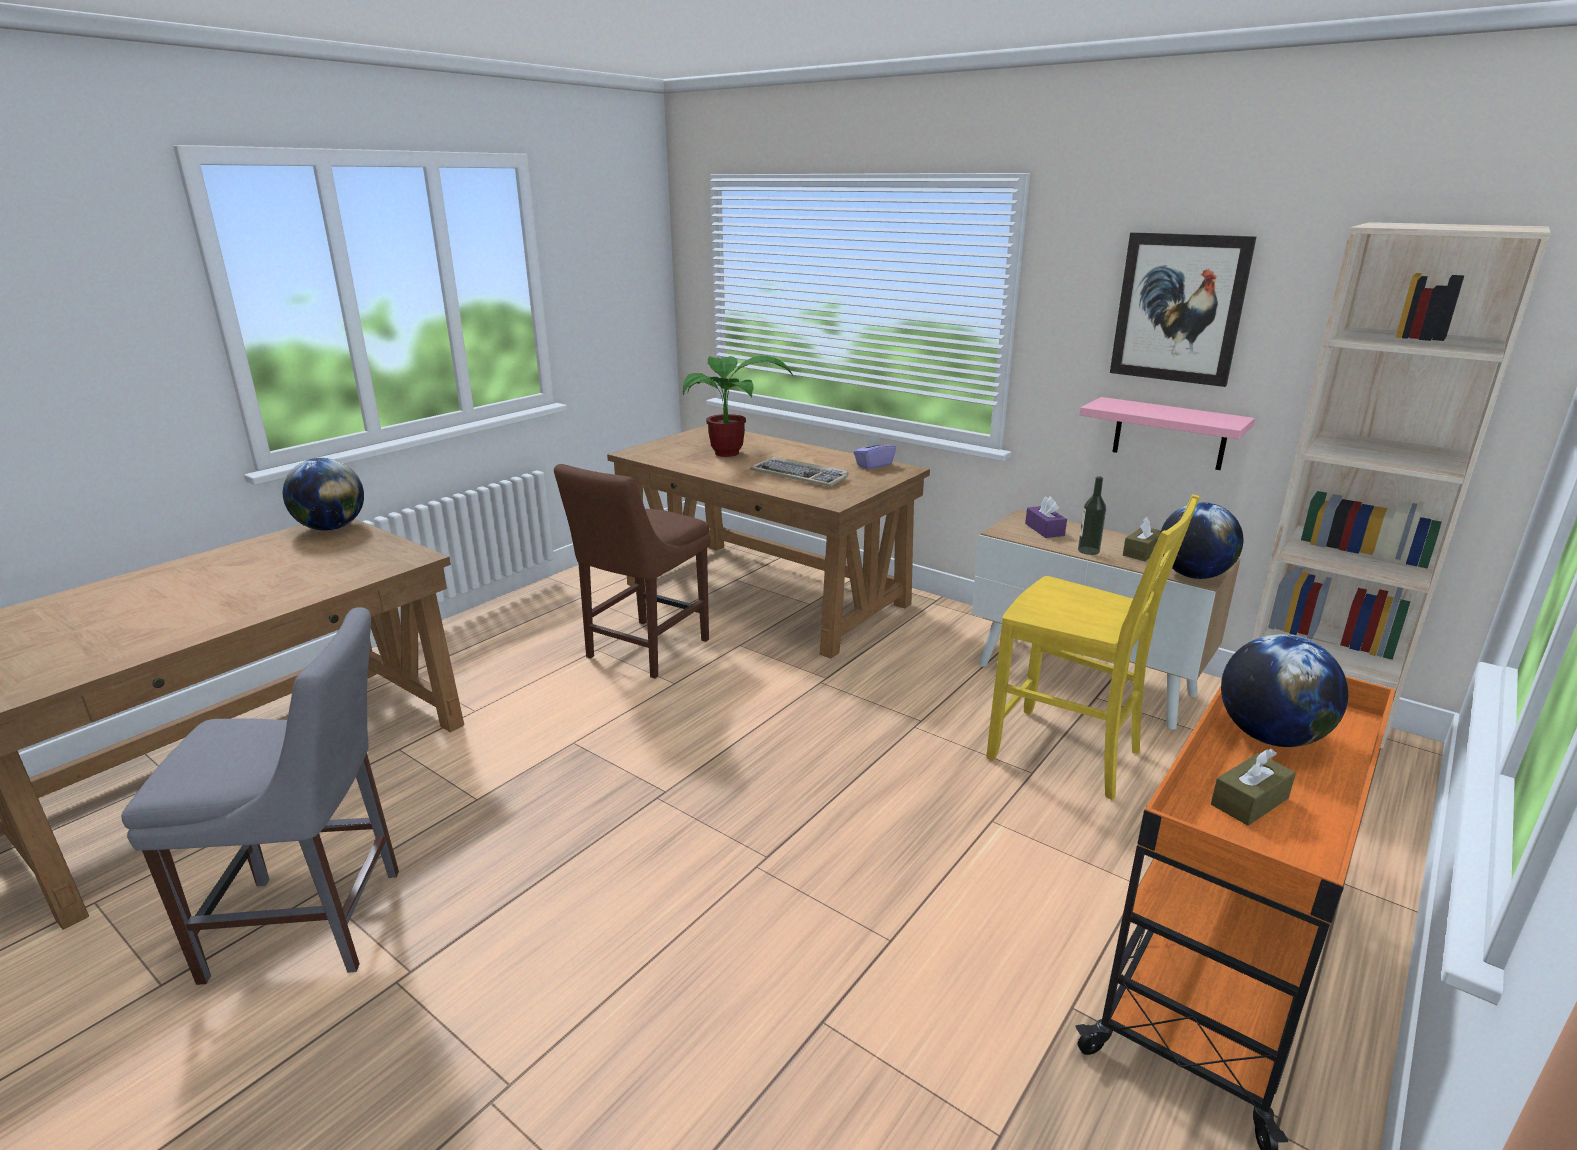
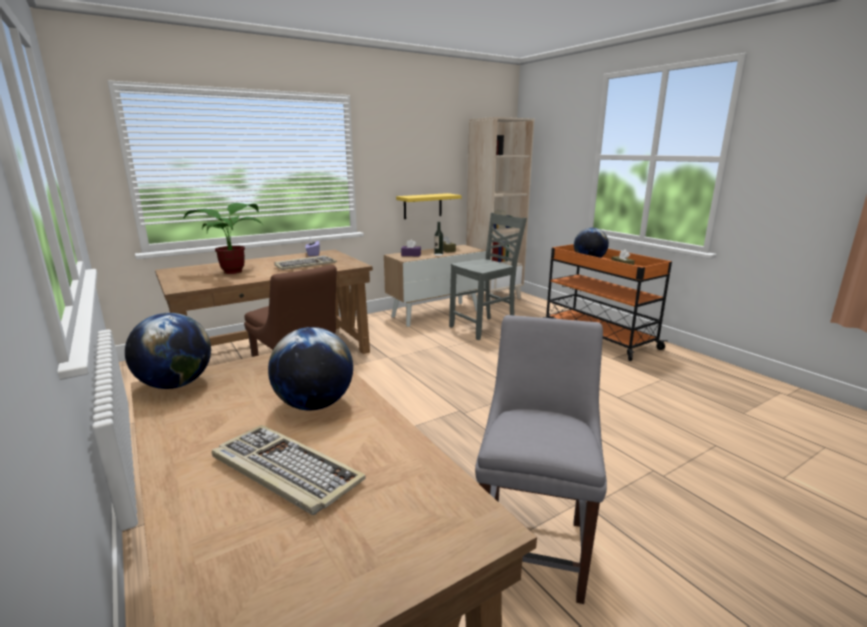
camera: 70 degrees left, 5 degrees down
(138, 606) = (283, 471): none -> keyboard
(1067, 755) = (484, 328): yellow chair -> grey chair
(1169, 433) = (422, 206): pink shelf -> yellow shelf
(1179, 308) = (418, 154): picture -> none
(1193, 575) = (472, 250): globe -> globe (315, 405)

